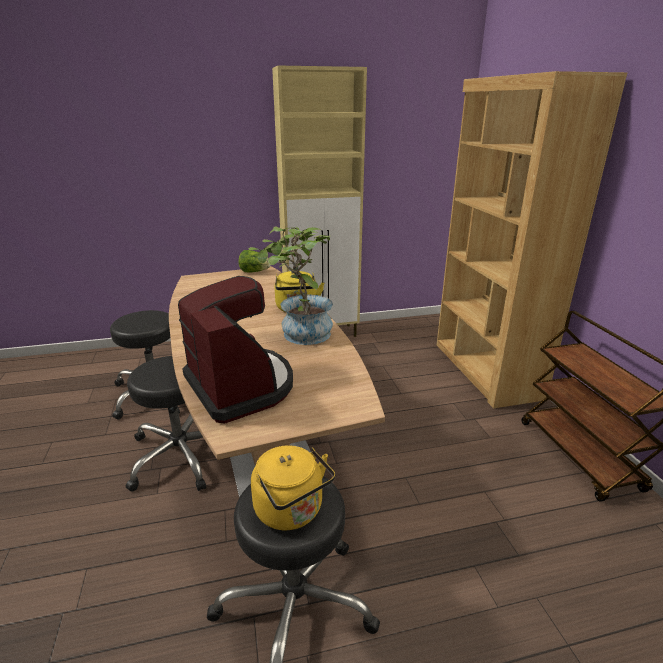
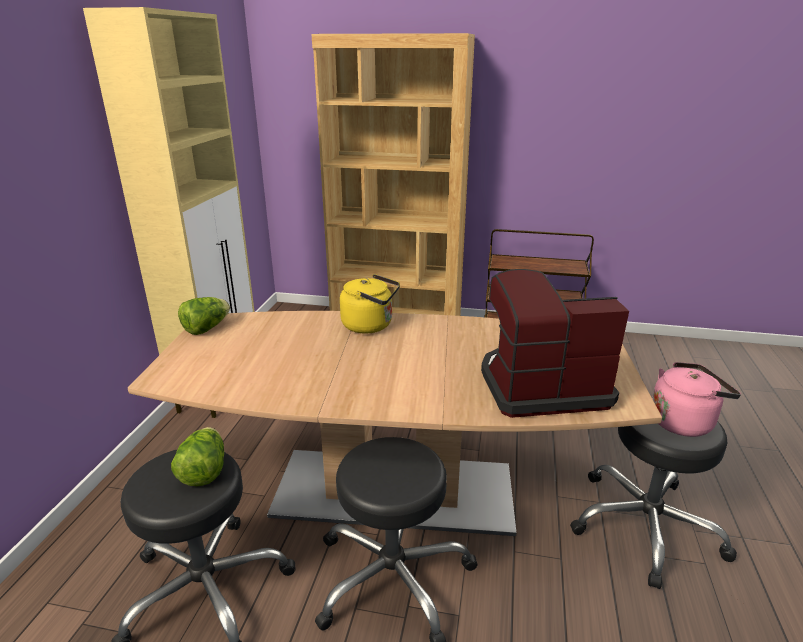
camera: 65 degrees left, 0 degrees up
(149, 323) = (204, 471): none -> lettuce
(292, 511) = (683, 422): yellow kettle -> pink kettle
(299, 334) = (440, 336): potted plant -> none

